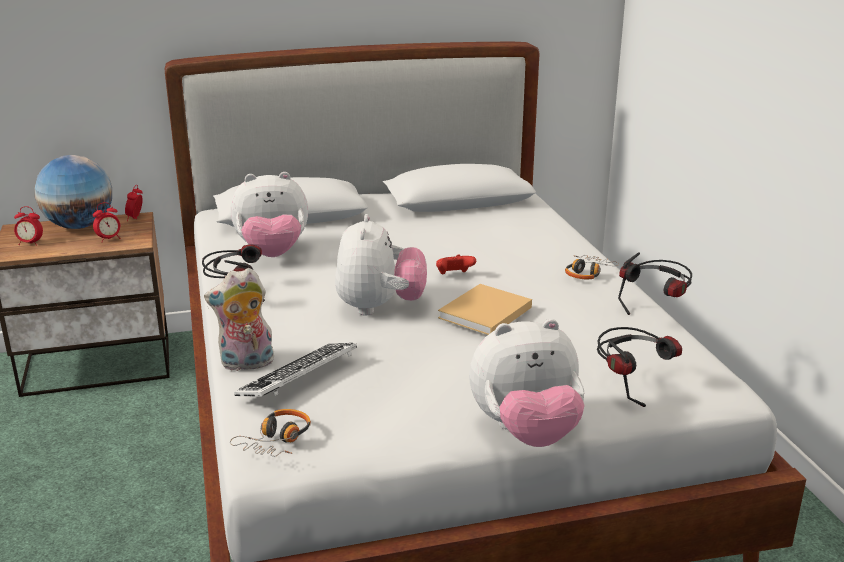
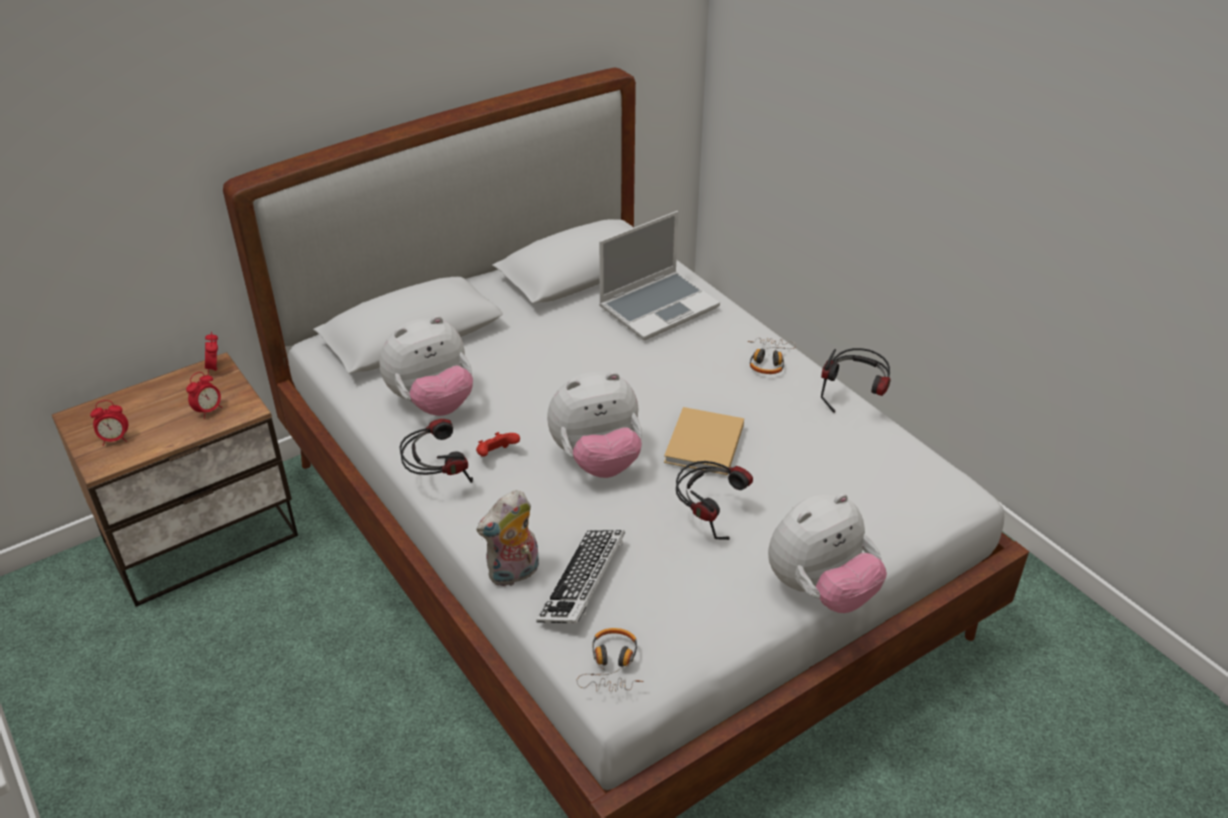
camera: 20 degrees left, 15 degrees up
(79, 226) = (154, 397): globe -> none
(380, 307) = (597, 460): plush toy -> plush toy turned 90 degrees clockwise
(454, 275) = (643, 394): red game controller -> red game controller (496, 455)
(510, 227) = (659, 306): none -> laptop
(630, 386) = (879, 509): headphones -> headphones (708, 517)

